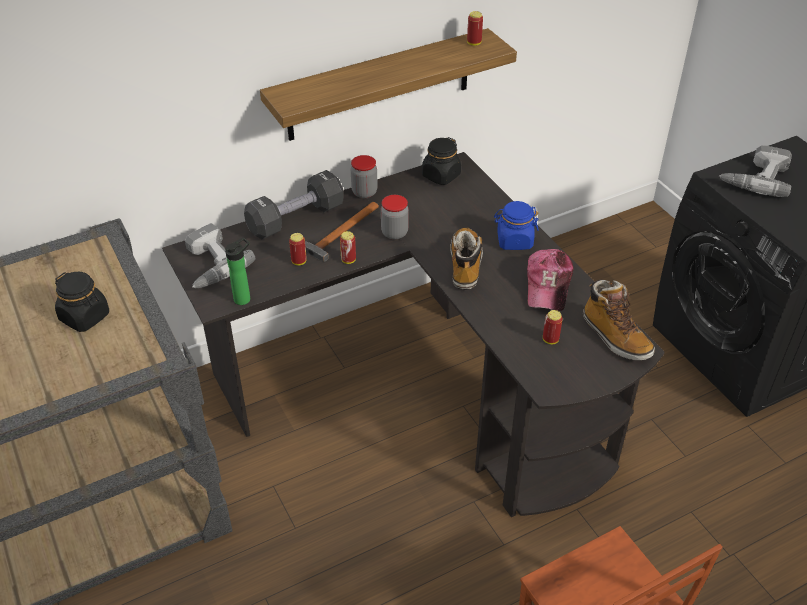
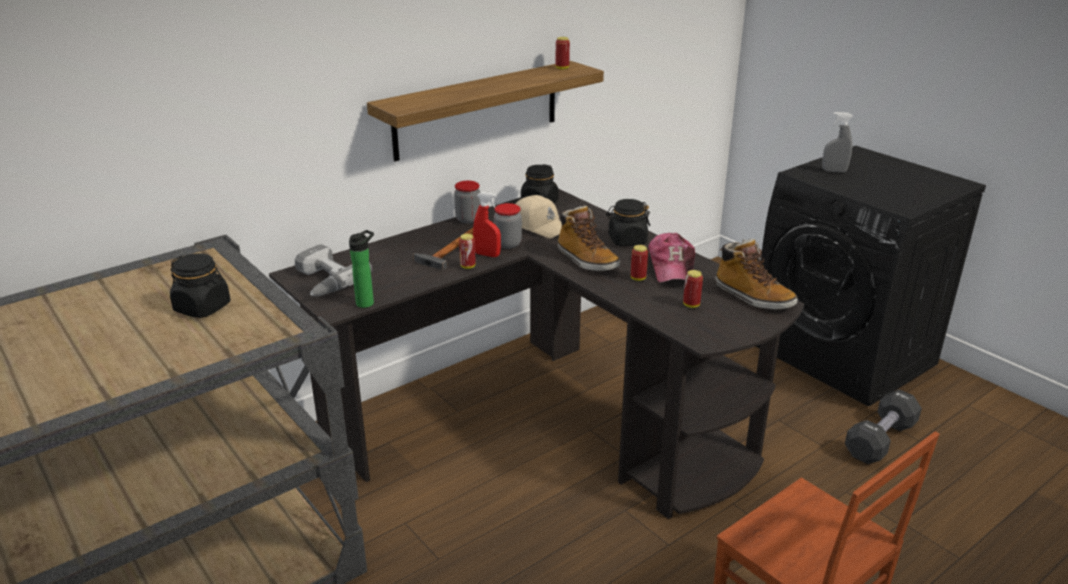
camera: 10 degrees left, 15 degrees down
(296, 219) = (404, 242): black dumbbell -> black dumbbell (880, 440)
(299, 261) = (417, 271): can -> can (638, 278)
(371, 246) = (487, 255): none -> red spray bottle
(432, 209) = (539, 226): none -> beige cap
(465, 265) = (586, 260): boot -> boot turned 150 degrees clockwise
(514, 241) = (627, 240): blue jar -> black jar
(755, 177) = (834, 171): power drill -> grey spray bottle

